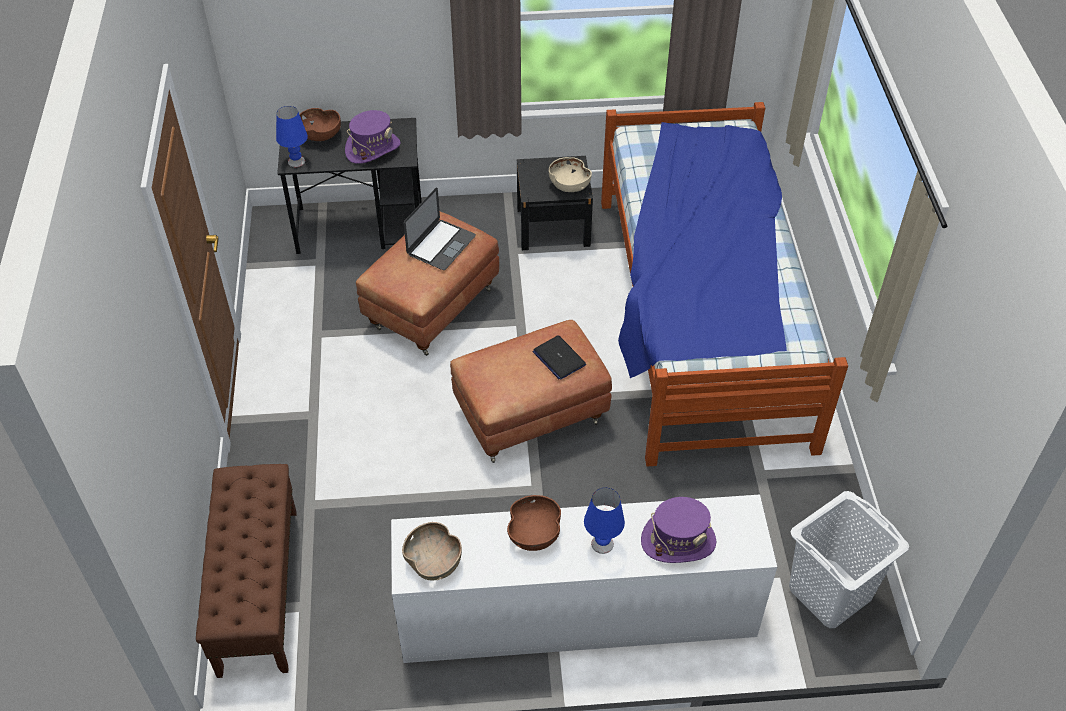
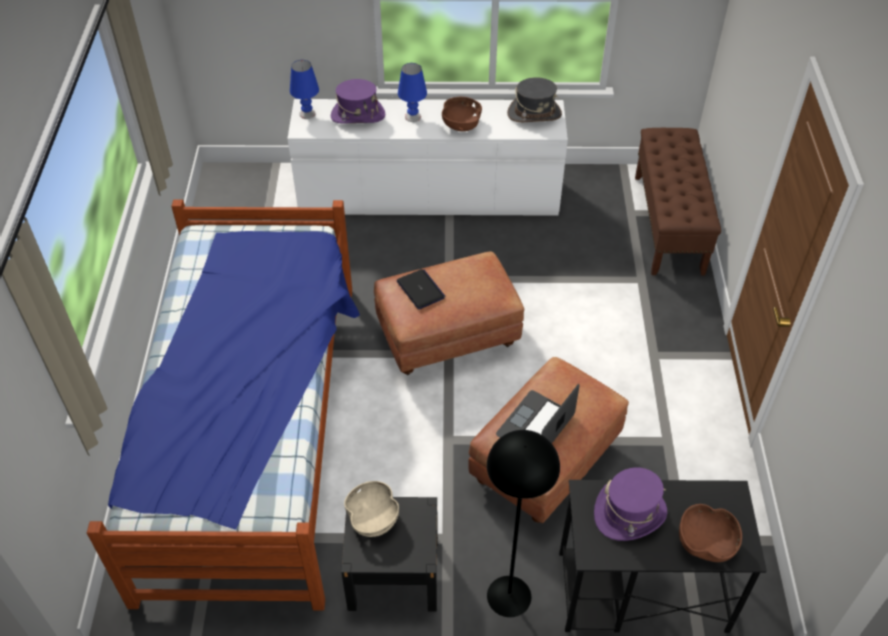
camera: 175 degrees left, 0 degrees up
(296, 161) = (727, 498): blue table lamp -> blue table lamp (307, 114)
(434, 562) = (534, 114): brown bowl -> grey hat
(463, 219) = (508, 596): none -> black floor lamp
(829, 593) = (241, 197): white laundry basket -> none

